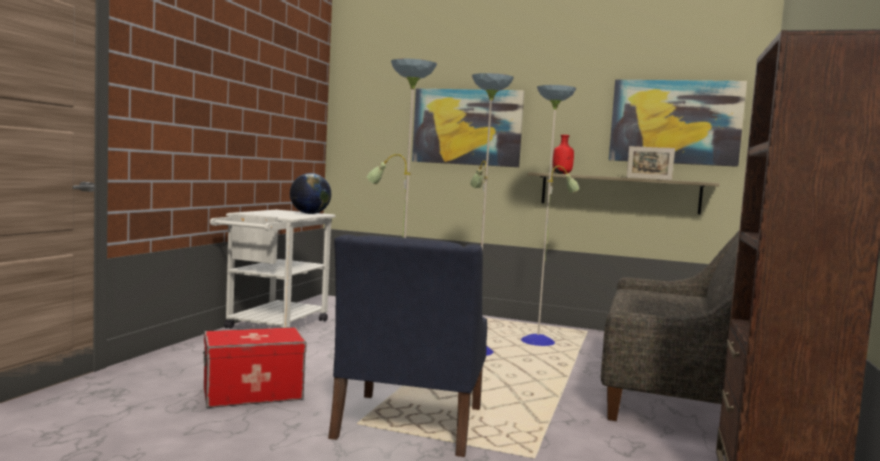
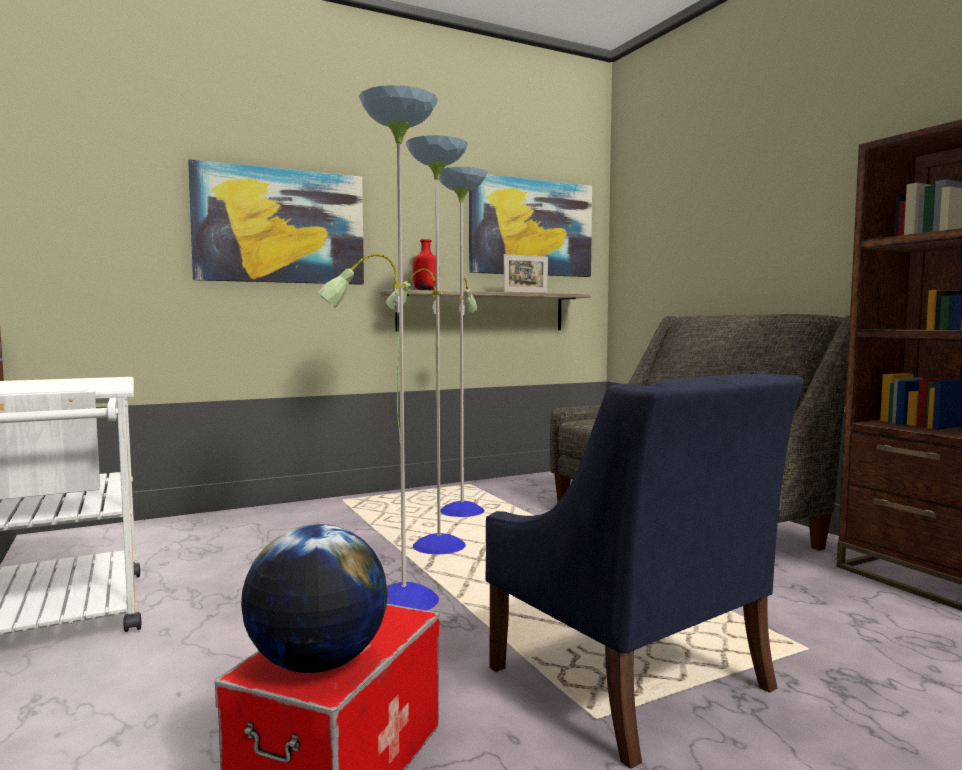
camera: 45 degrees left, 0 degrees up
(309, 214) = (95, 380): globe -> globe (317, 664)

